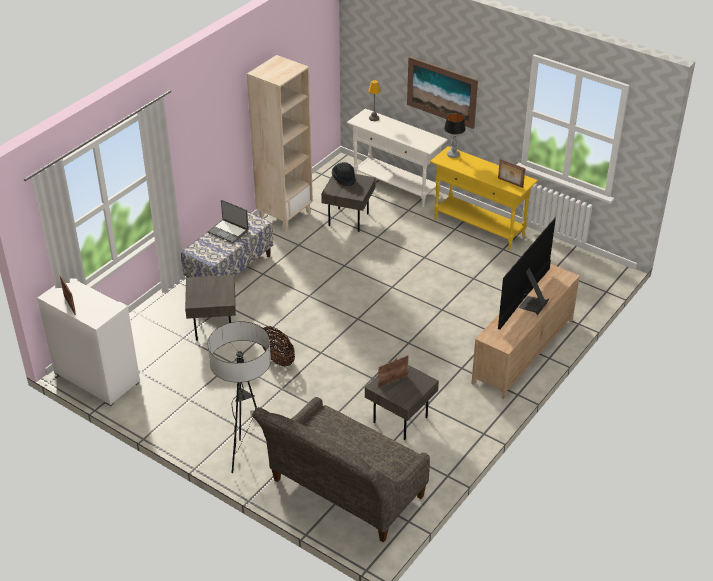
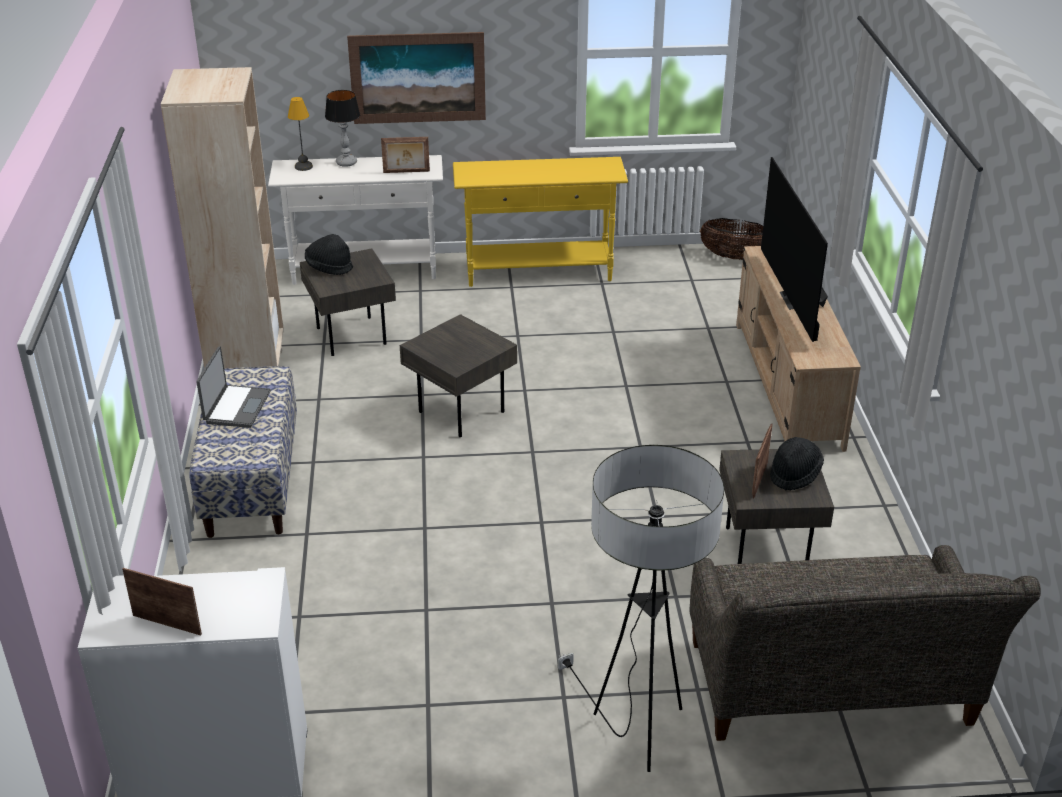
camera: 40 degrees left, 5 degrees down
(213, 326) = (327, 574): grey side table -> grey side table (458, 411)
(228, 231) = (236, 407): laptop -> laptop turned 75 degrees counterclockwise
(277, 358) = (488, 564): basket -> basket (734, 257)
(411, 387) = (794, 474): none -> black hat
(453, 155) = (475, 169): table lamp -> table lamp (346, 163)
(510, 183) = (594, 171): picture frame -> picture frame (406, 172)

